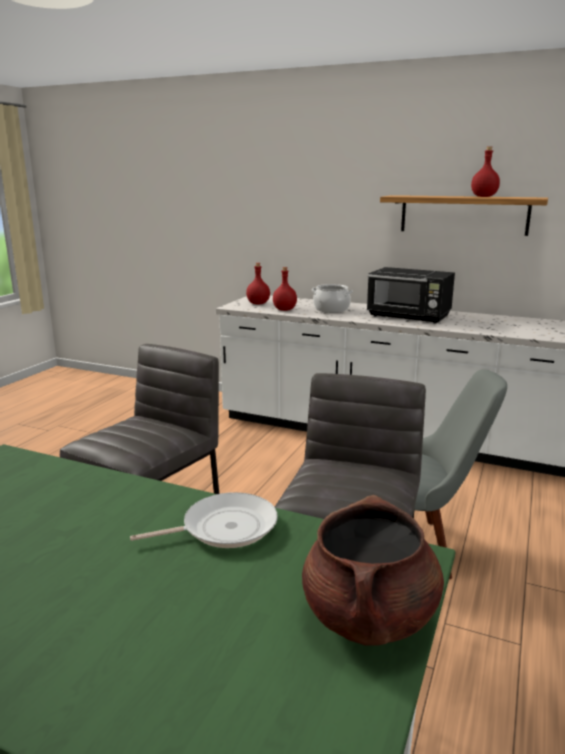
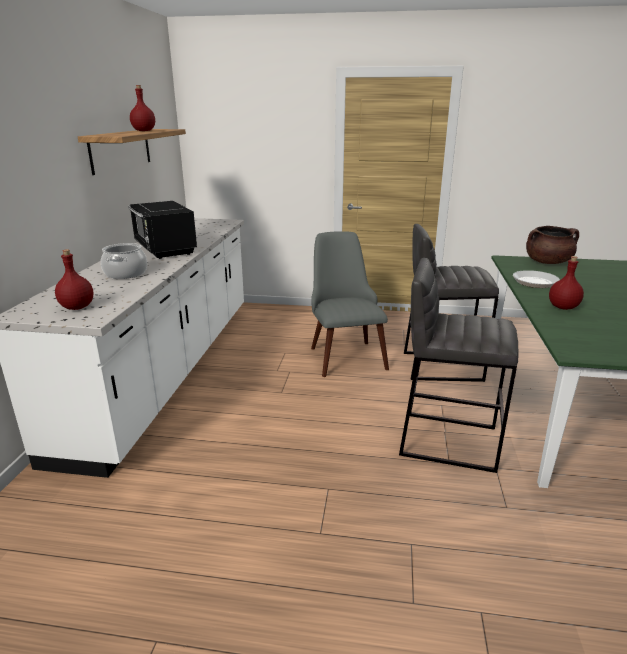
camera: 105 degrees left, 5 degrees up
(284, 310) = (124, 291): red bottle -> red bottle (563, 307)
(409, 317) = (164, 250): black microwave -> black microwave turned 135 degrees clockwise

